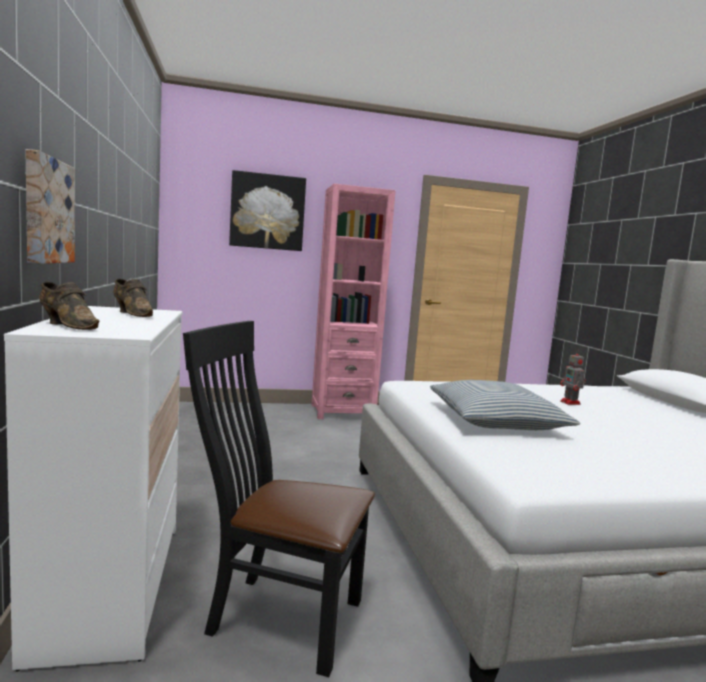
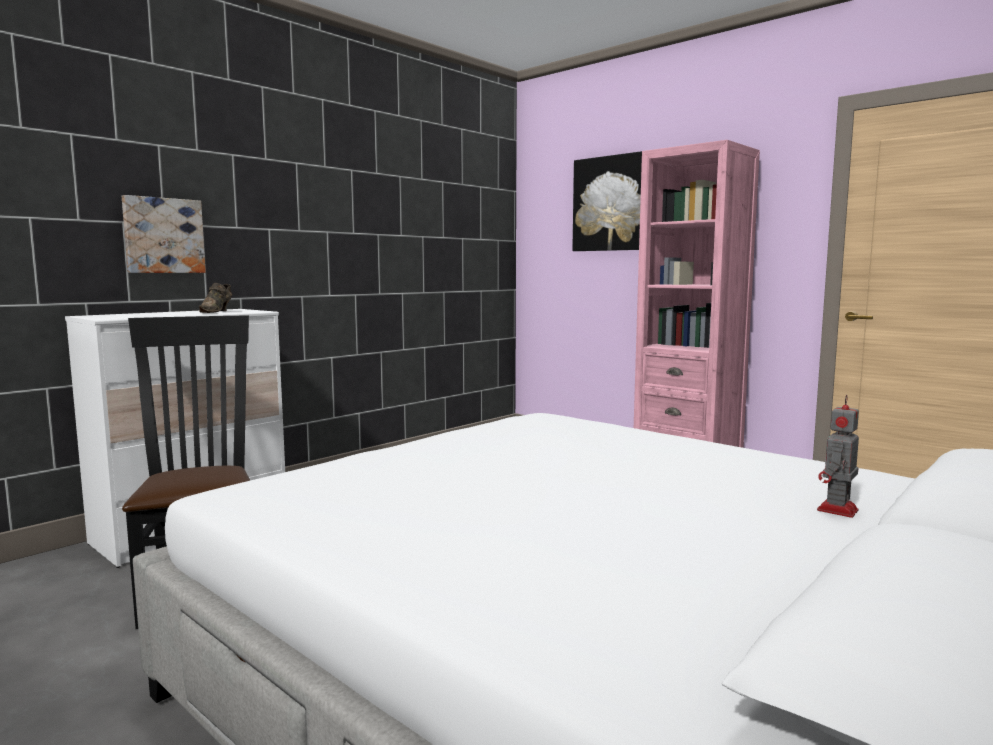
camera: 55 degrees right, 0 degrees up
(68, 326) = (119, 314): brown shoe -> none
(495, 420) = (447, 458): pillow -> none
(571, 403) = (664, 472): toy robot -> toy robot (837, 511)

